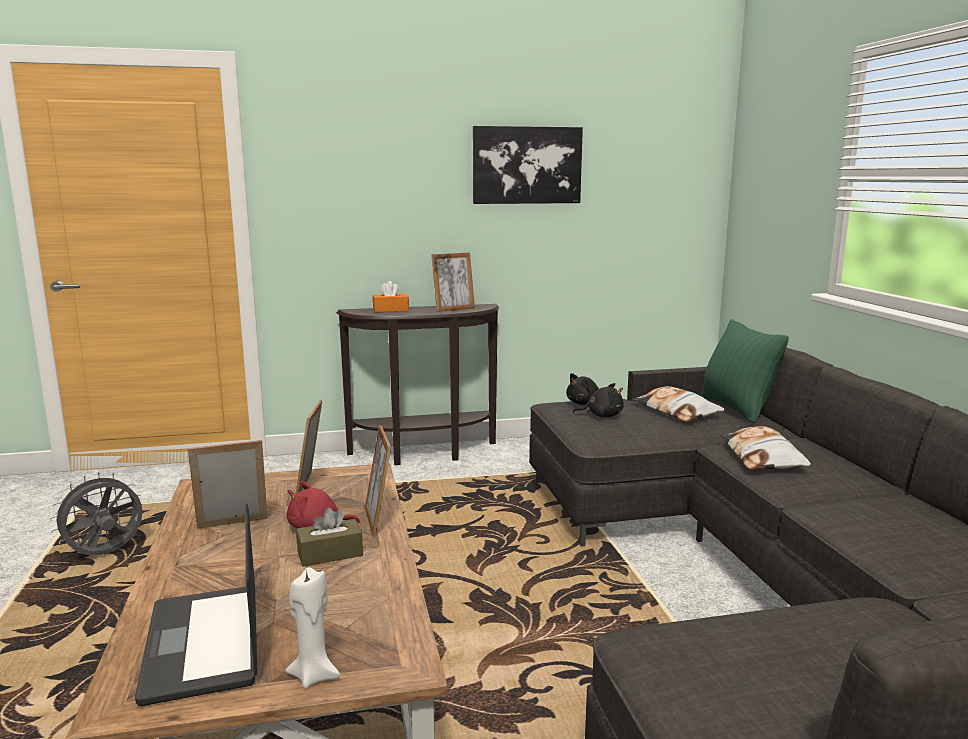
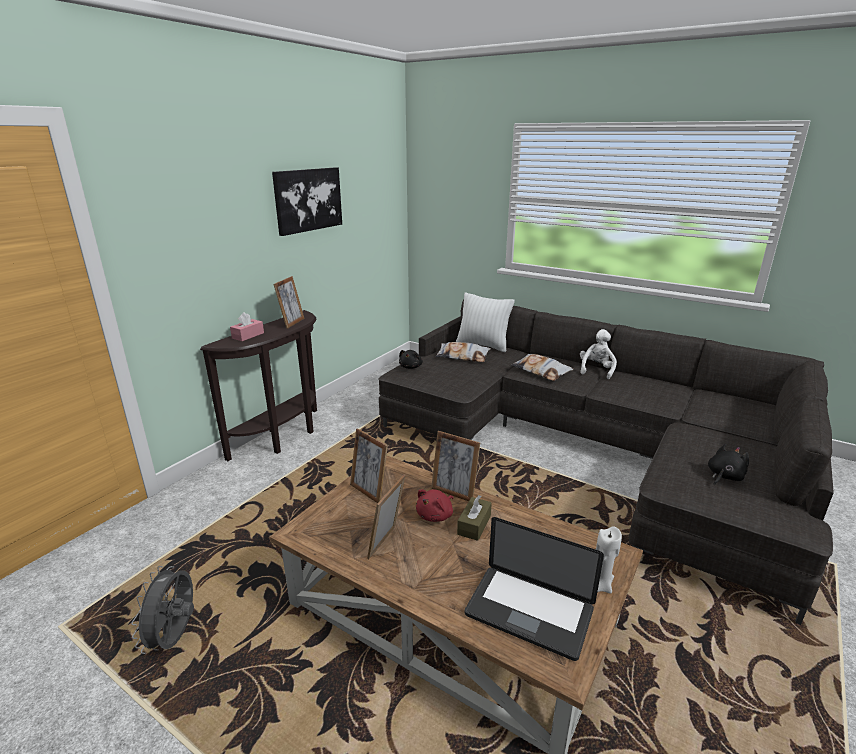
camera: 45 degrees left, 10 degrees up
(391, 310) = (248, 335): orange tissue box -> pink tissue box
(602, 416) = (436, 372): black plush toy -> black plush toy (724, 476)
(737, 409) = (483, 345): green pillow -> white pillow
(873, 485) = (596, 370): none -> white plush toy

